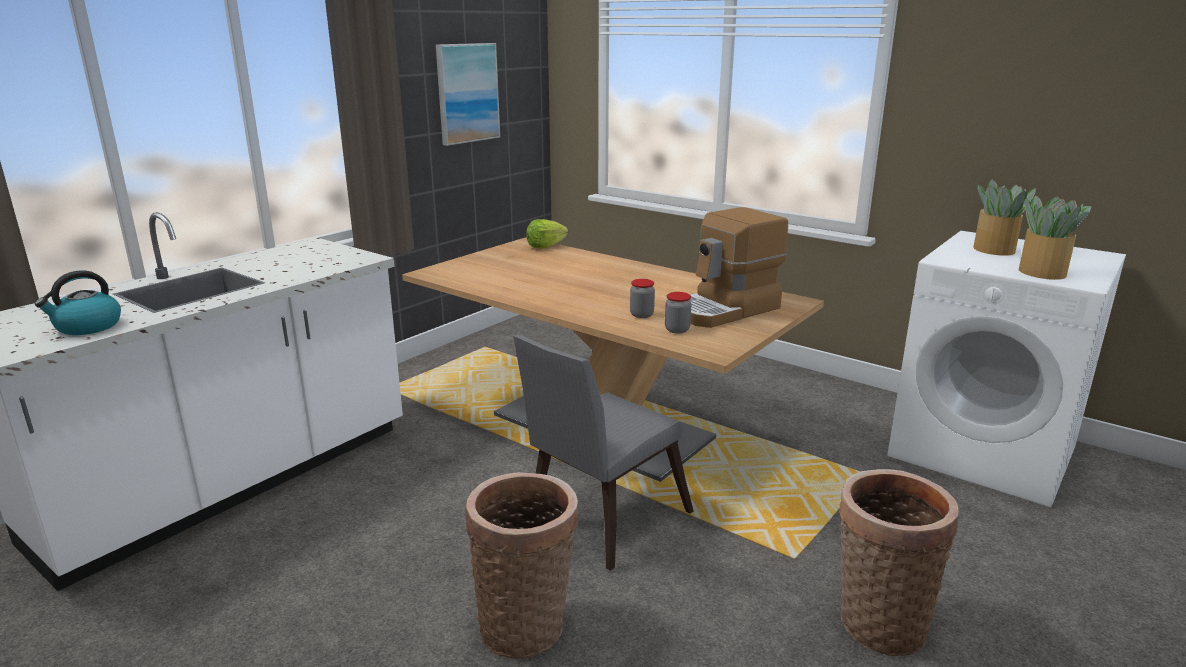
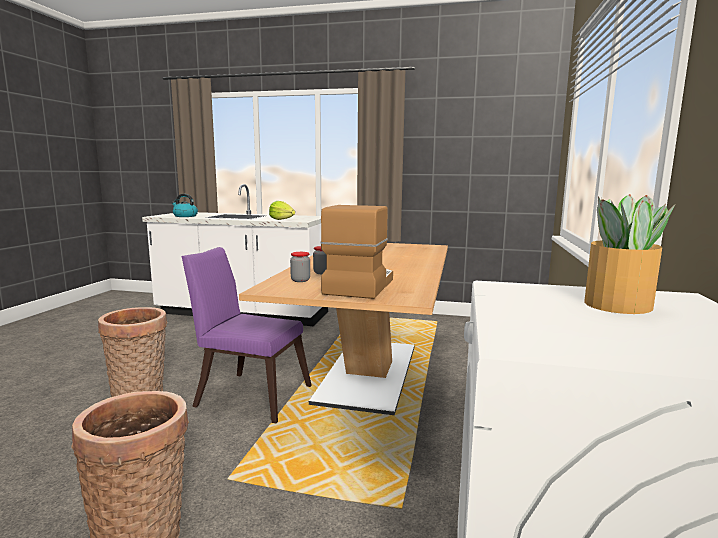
camera: 65 degrees right, 10 degrees down
(467, 93) = (468, 150): picture -> none
(545, 246) = (434, 249): lettuce -> lettuce (282, 219)
(600, 521) = (249, 395): grey chair -> purple chair
(725, 310) = (358, 286): coffee machine -> coffee machine turned 75 degrees clockwise
(1041, 272) = (535, 323): potted plant -> none

